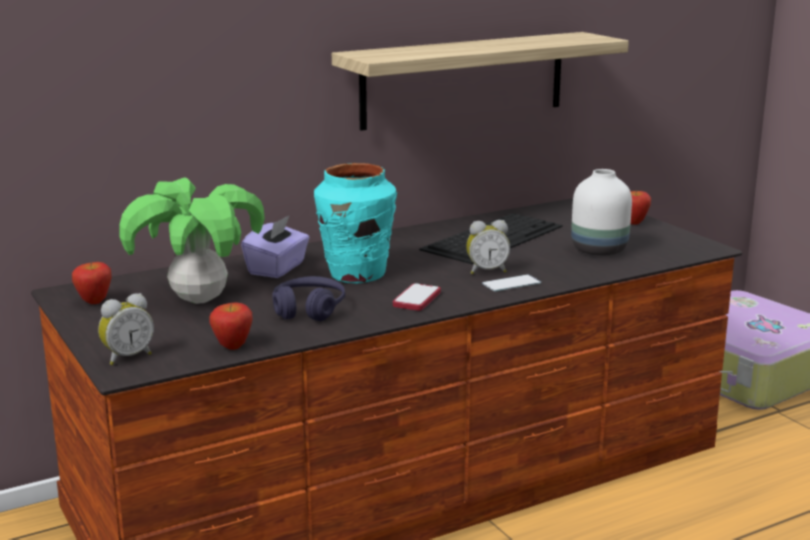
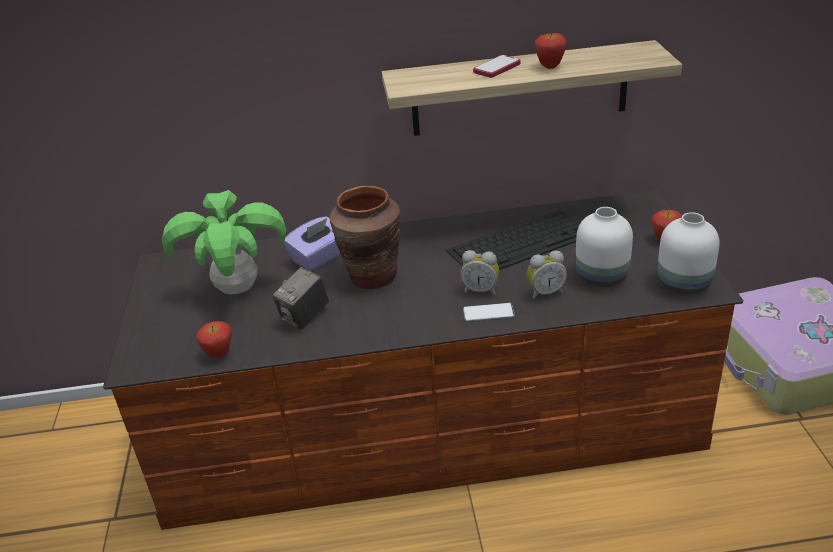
camera: 25 degrees right, 15 degrees up
(94, 302) = (167, 278): apple -> apple (550, 67)
(127, 357) = (143, 351): alarm clock -> alarm clock (545, 292)
(308, 309) = (304, 317): purple headphones -> camera
(356, 275) = (372, 277): turquoise vase -> brown vase
(417, 299) = (396, 319): phone -> phone (497, 68)
(681, 246) = (684, 283): none -> white vase

